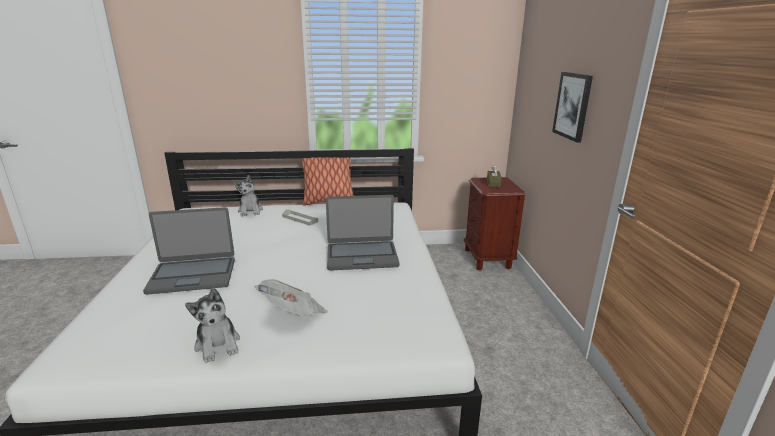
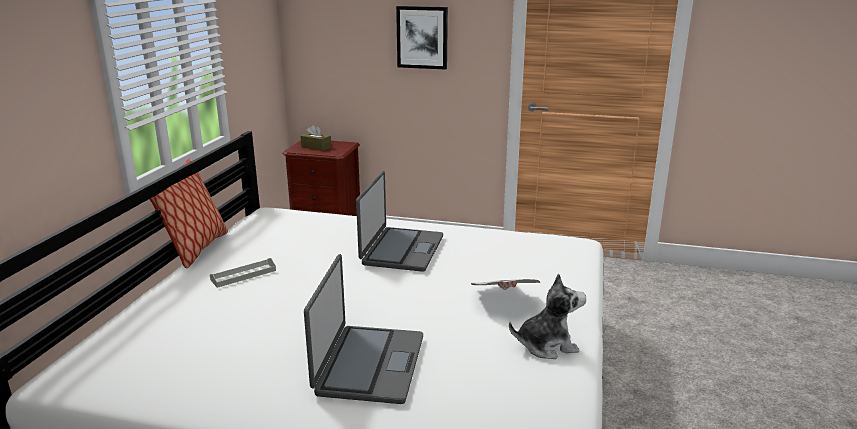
camera: 70 degrees left, 0 degrees up
(250, 211) = (152, 312): plush toy -> none

